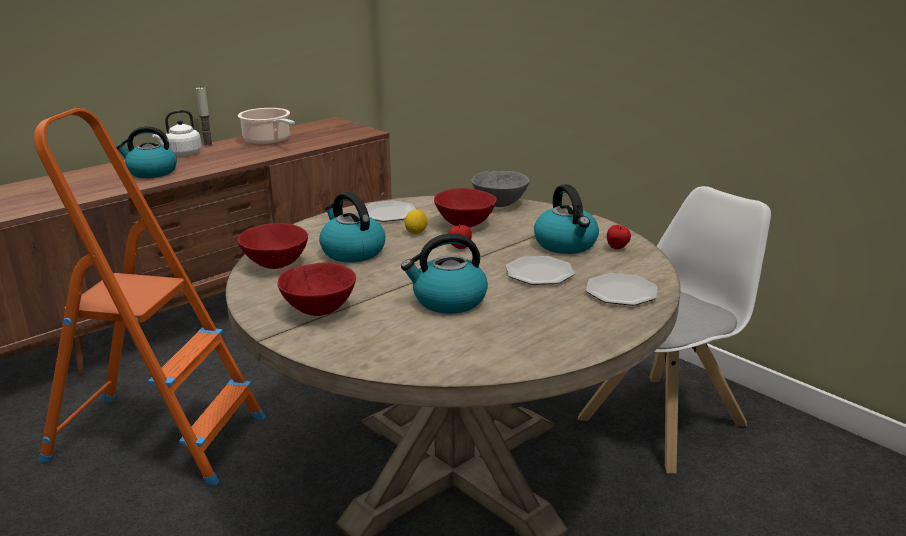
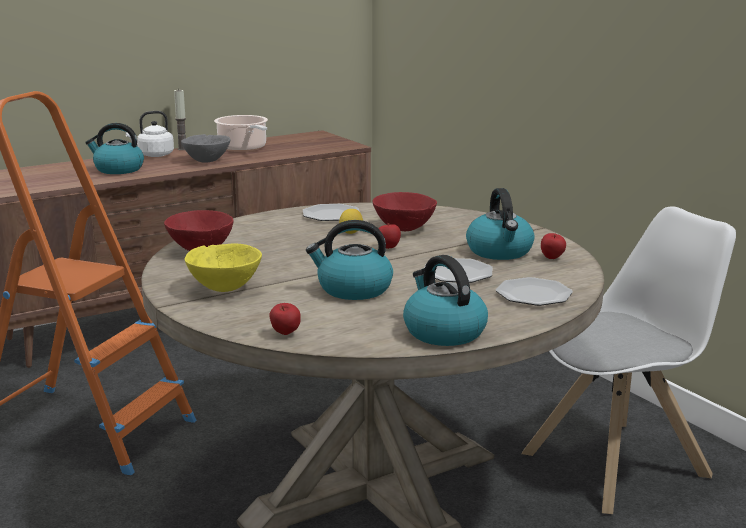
camera: 10 degrees right, 5 degrees down
(320, 310) = (226, 288): red bowl -> yellow bowl
(352, 252) = (279, 244): kettle -> kettle (443, 332)
(404, 363) = (285, 334): none -> apple
(500, 204) = (451, 214): grey bowl -> grey bowl (207, 161)

